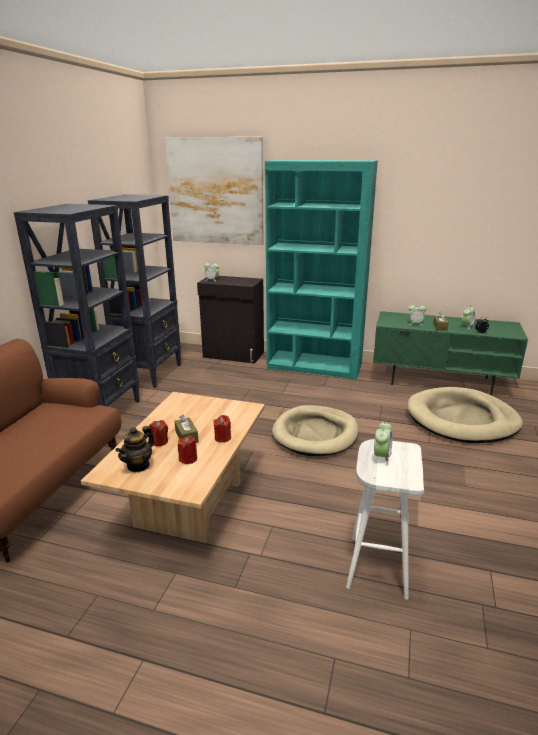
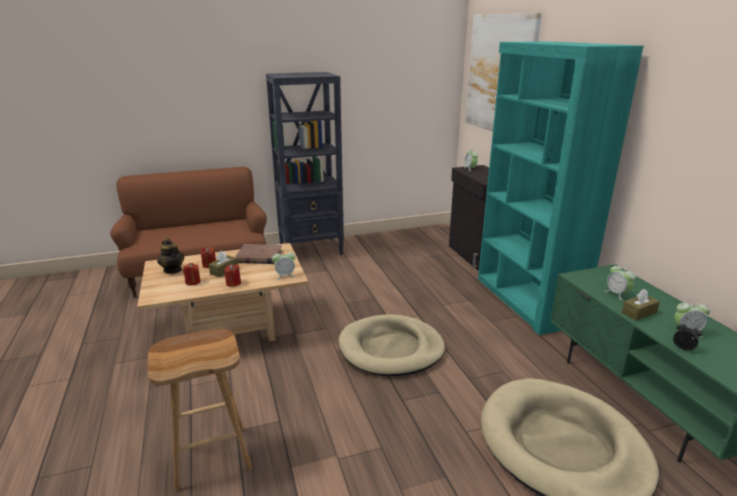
camera: 55 degrees right, 0 degrees up
(138, 465) = (173, 270): teapot -> teapot turned 120 degrees counterclockwise
(150, 373) = (389, 239): black bookcase -> none
(181, 412) = (259, 256): none -> brown book
(377, 565) = (212, 456): white stool -> brown stool
(381, 457) = (202, 345): alarm clock -> alarm clock (285, 275)

